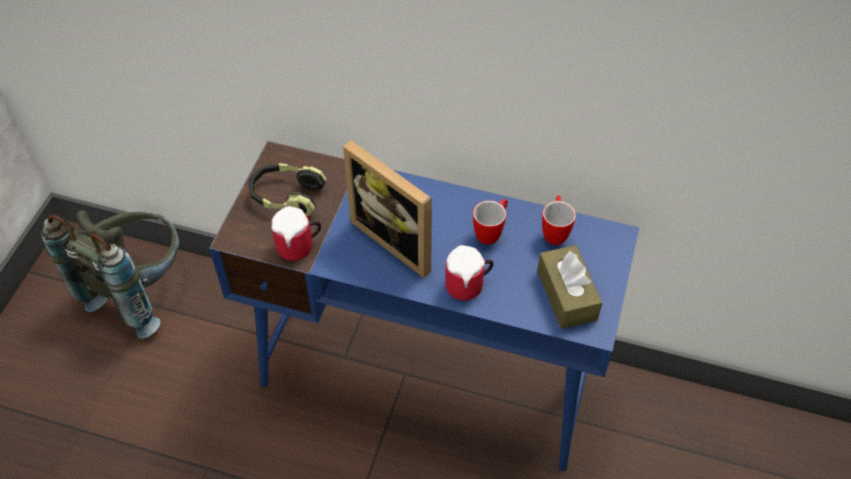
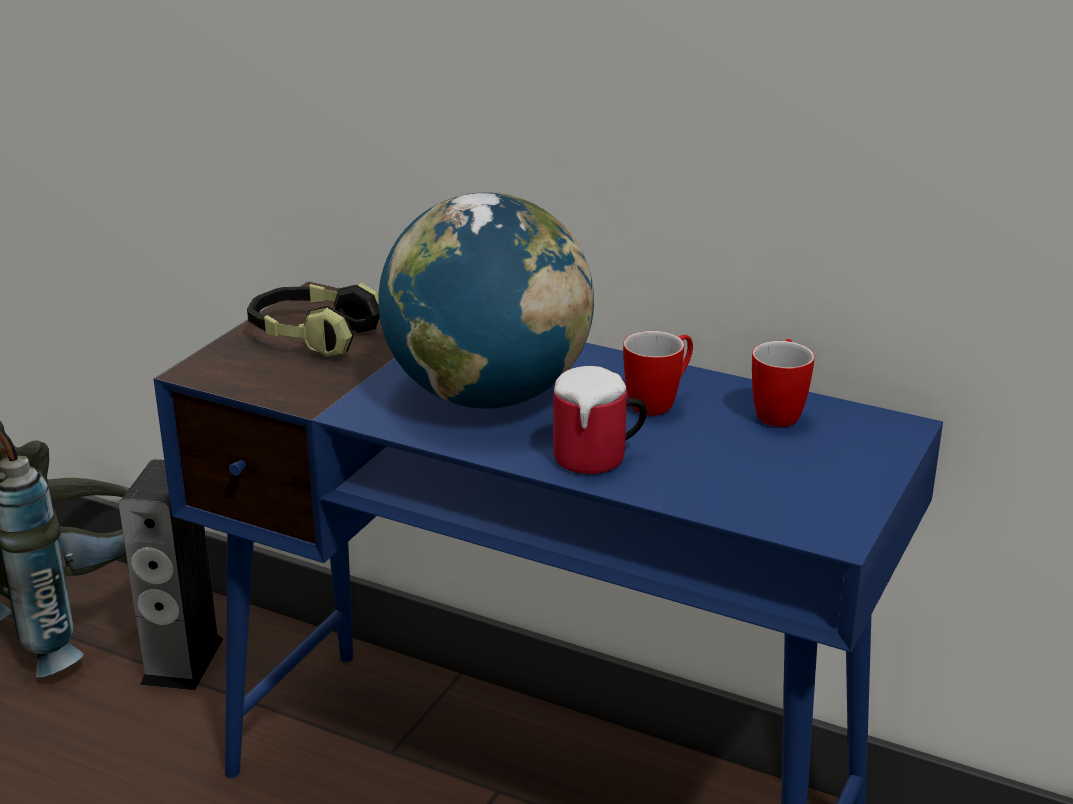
camera: 10 degrees right, 25 degrees down
(214, 312) = (182, 661): none -> speaker
(300, 247) = (309, 390): mug -> none
(398, 239) = (487, 396): picture frame -> globe
(566, 295) = (784, 486): brown tissue box -> none

